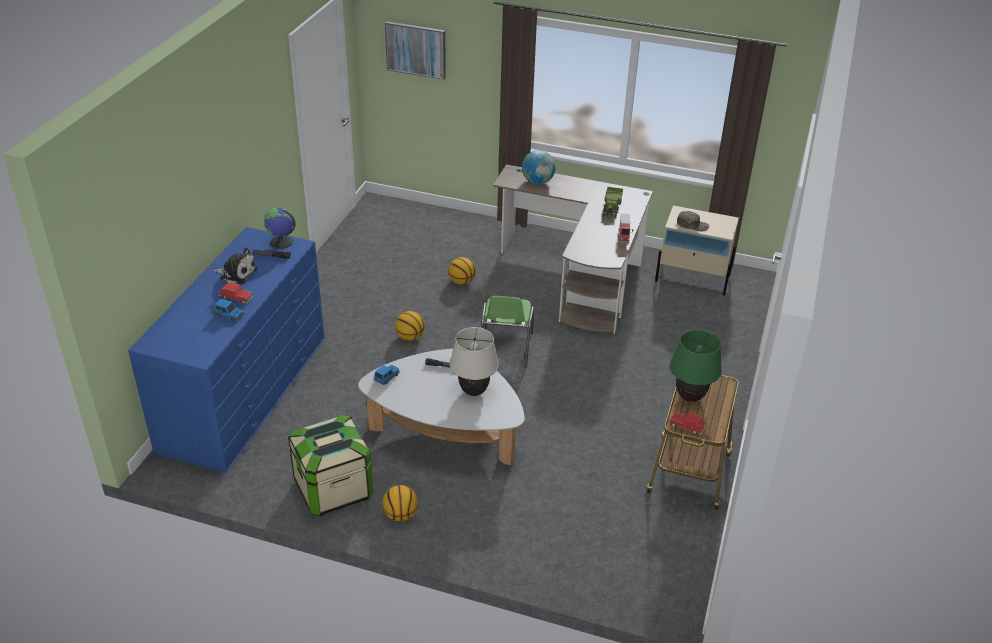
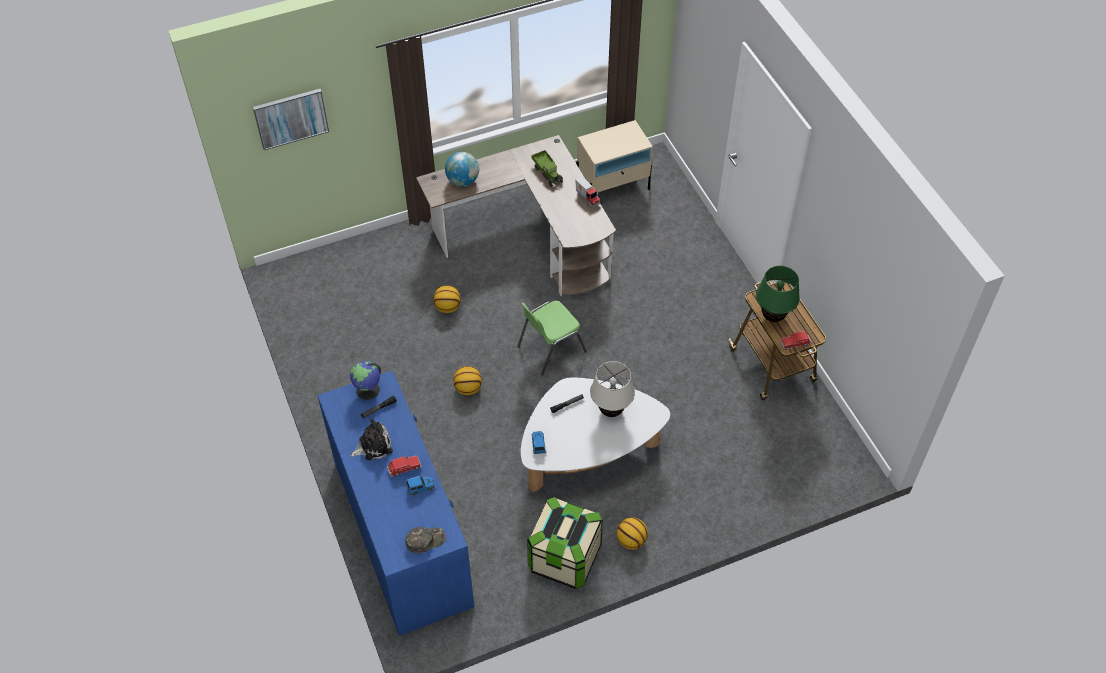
camera: 40 degrees left, 15 degrees up
(505, 349) = (550, 349): green chair -> green chair turned 90 degrees clockwise
(692, 224) = (611, 149): green cap -> green cap (425, 540)

